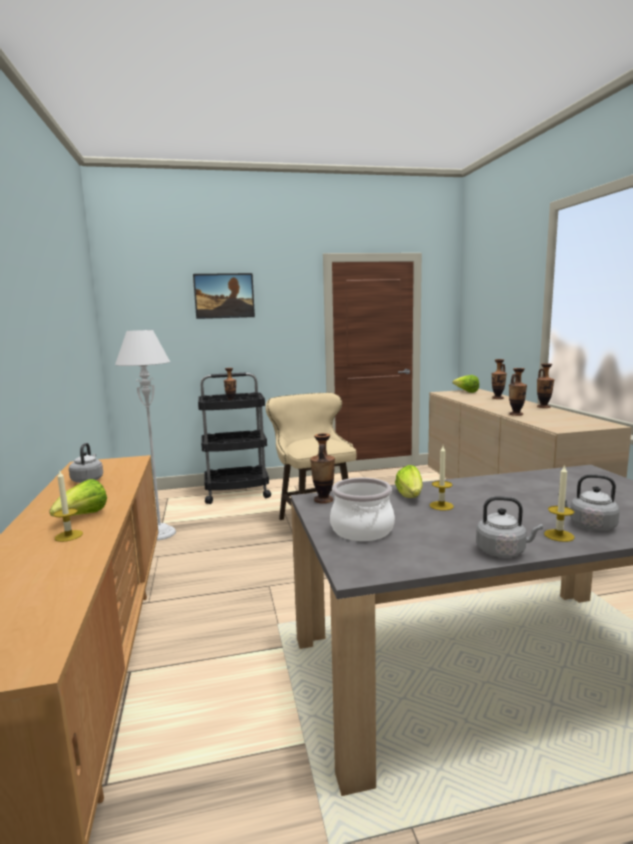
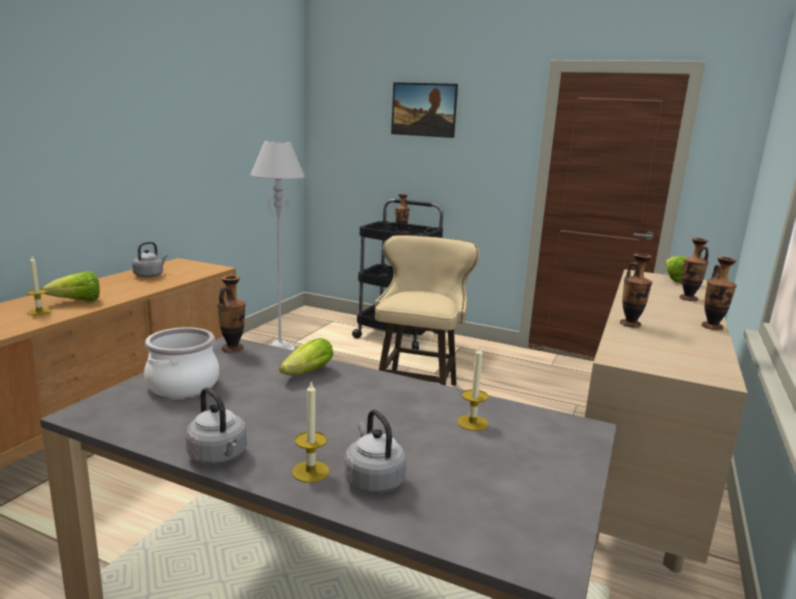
camera: 35 degrees right, 5 degrees up
(441, 506) = (302, 394): candle -> candle (472, 423)

